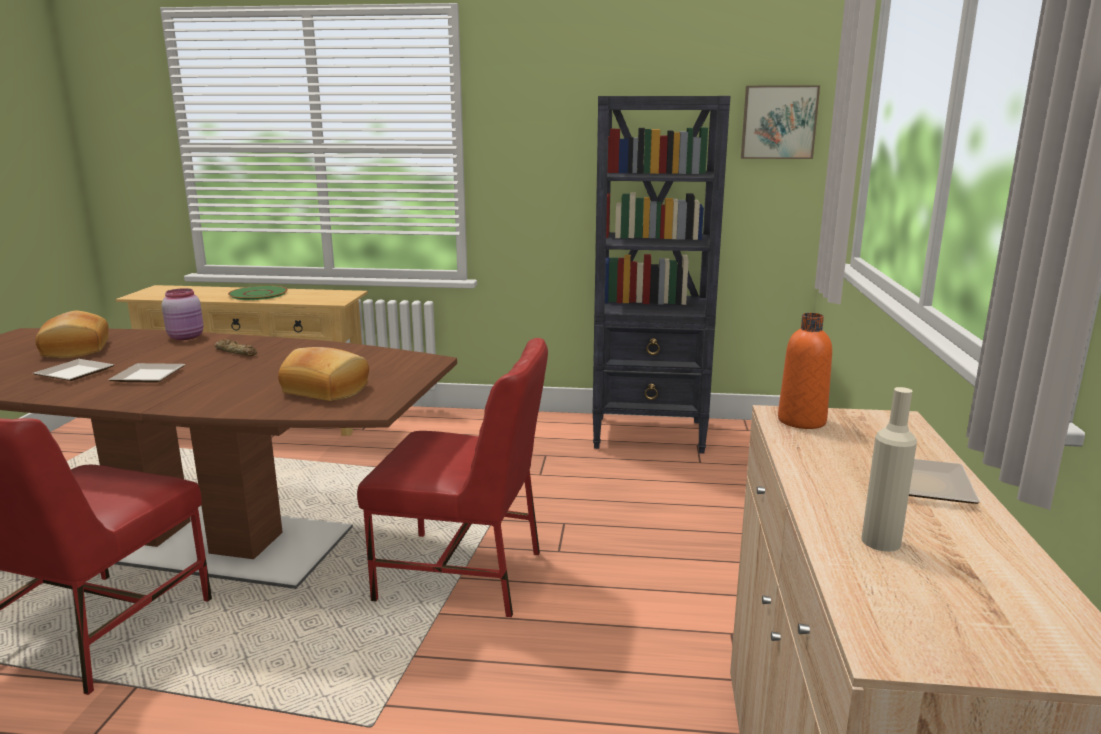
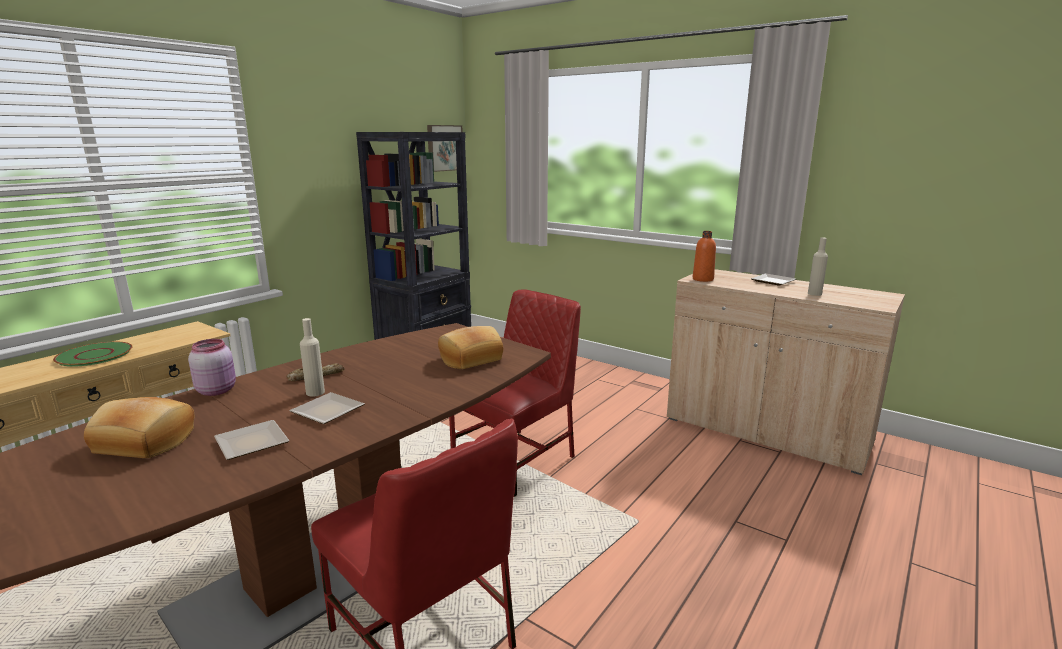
camera: 60 degrees left, 0 degrees up
(193, 362) = (315, 392): none -> beige bottle

